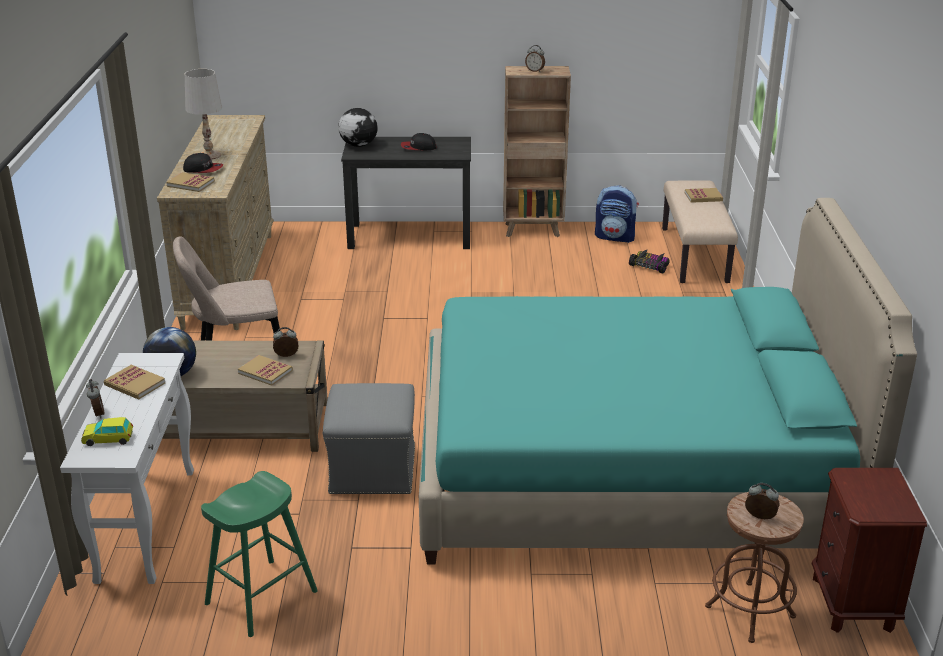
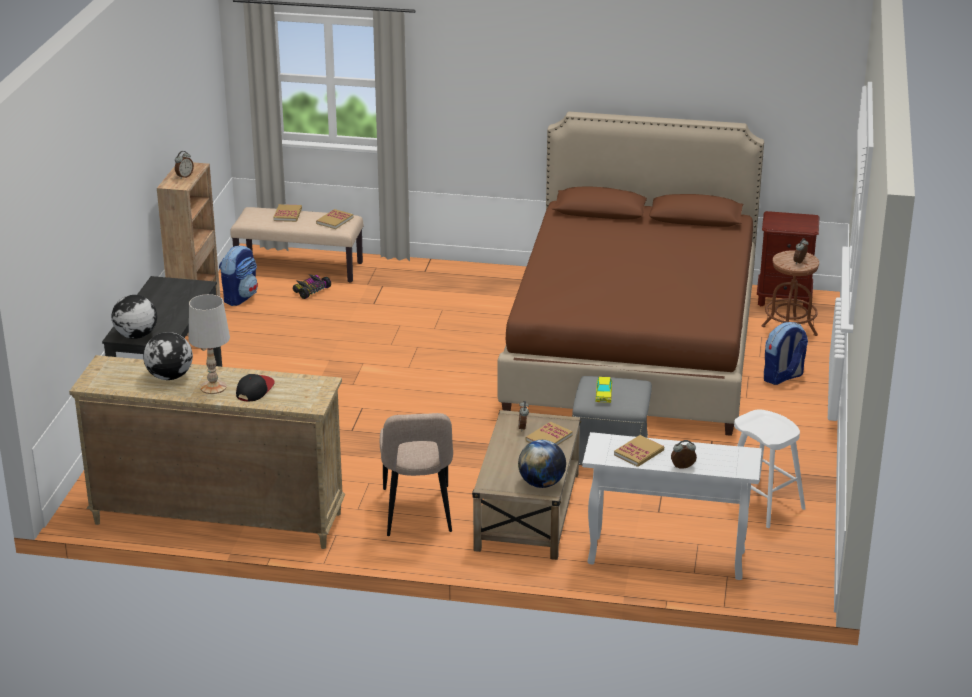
camera: 80 degrees left, 0 degrees up
(108, 439) = (721, 461): toy car -> toy car (603, 396)
(190, 184) = (294, 396): book -> book (334, 220)
(227, 140) = (170, 377): none -> globe
(261, 597) = (762, 504): green stool -> white stool
(418, 147) = (165, 304): cap -> none
(601, 608) = (783, 377): none -> backpack
(628, 470) = (633, 347): turquoise bed -> brown bed

